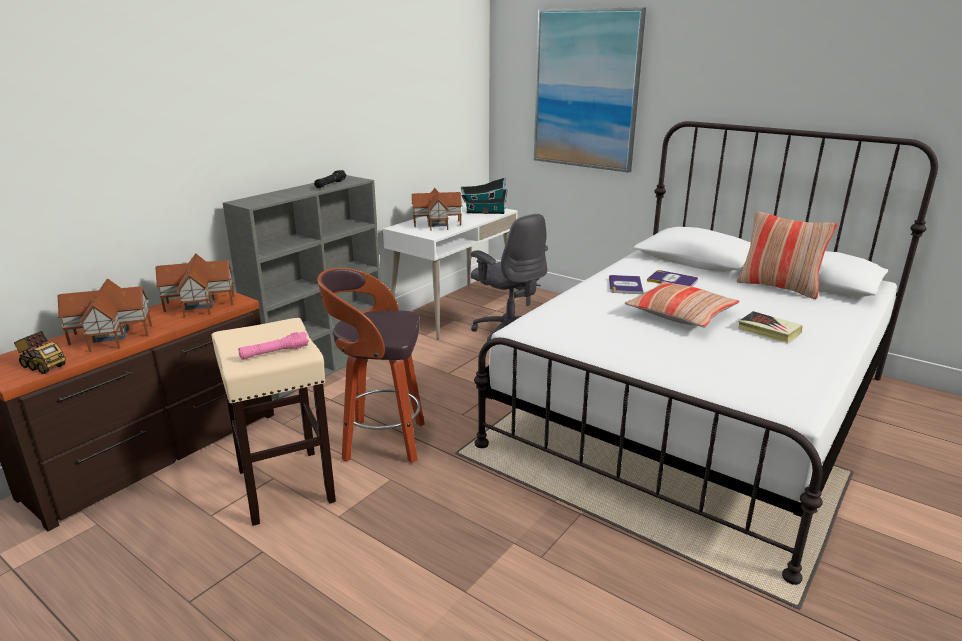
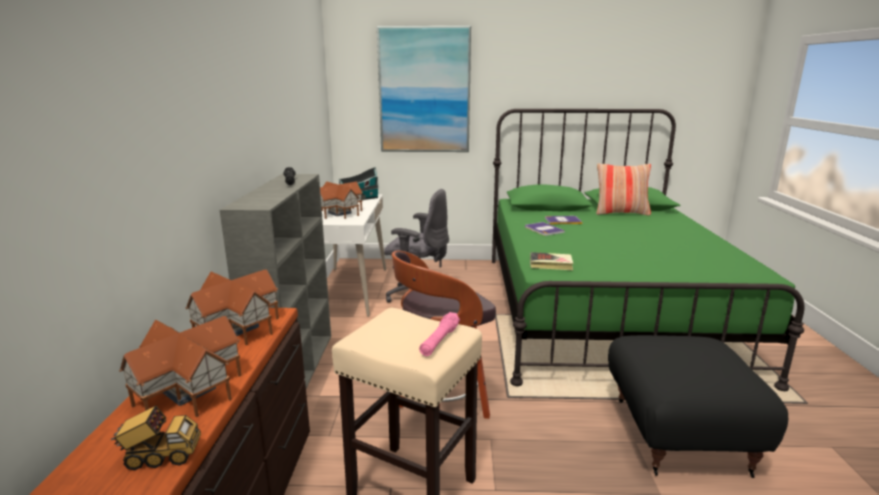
camera: 35 degrees left, 5 degrees down
(568, 559) = (678, 435): none -> black ottoman
(680, 314) = (608, 239): pillow -> none
(697, 409) = (601, 309): white bed -> green bed
(768, 331) = (666, 237): book -> book (551, 264)

